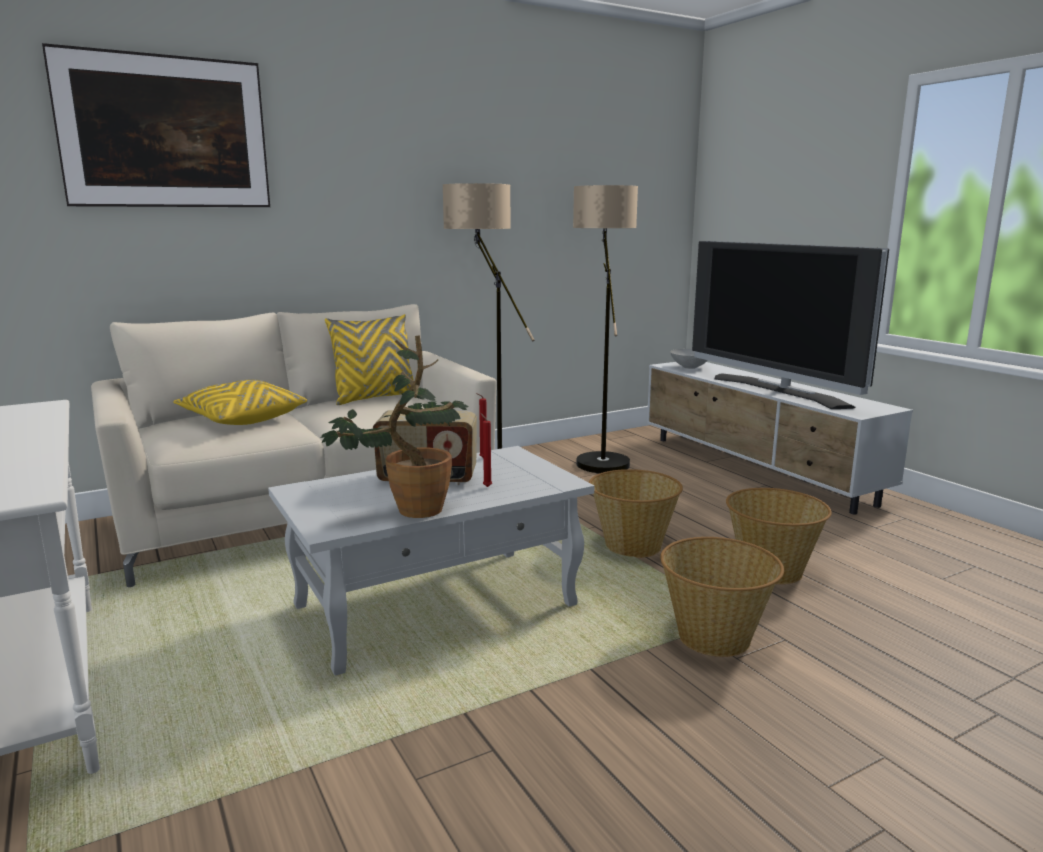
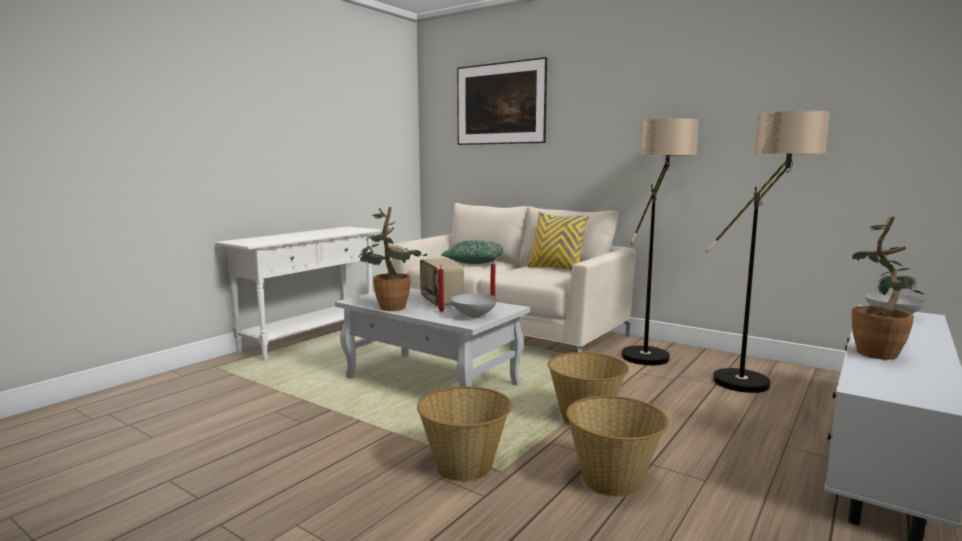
camera: 65 degrees right, 5 degrees down
(241, 419) = (475, 262): yellow pillow -> green pillow
(529, 475) = (473, 316): none -> grey bowl
(778, 391) = (881, 352): television -> potted plant

